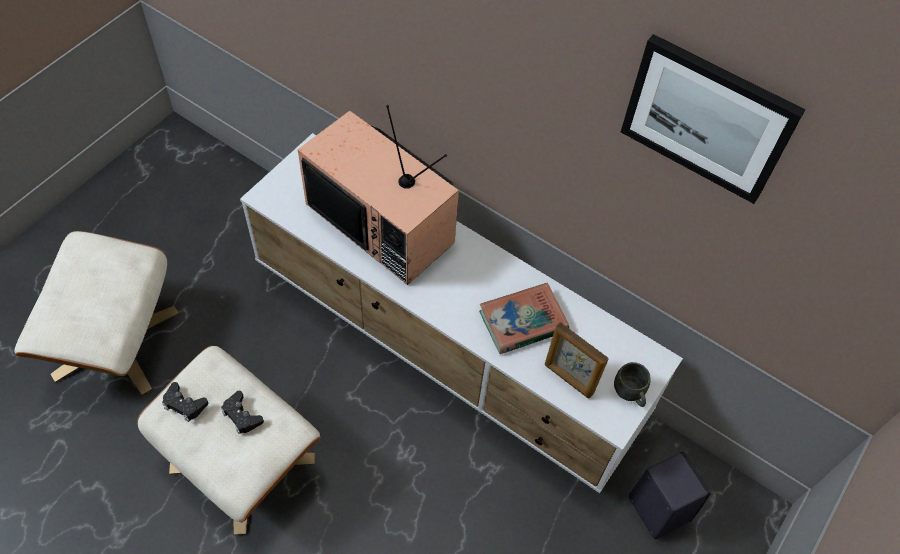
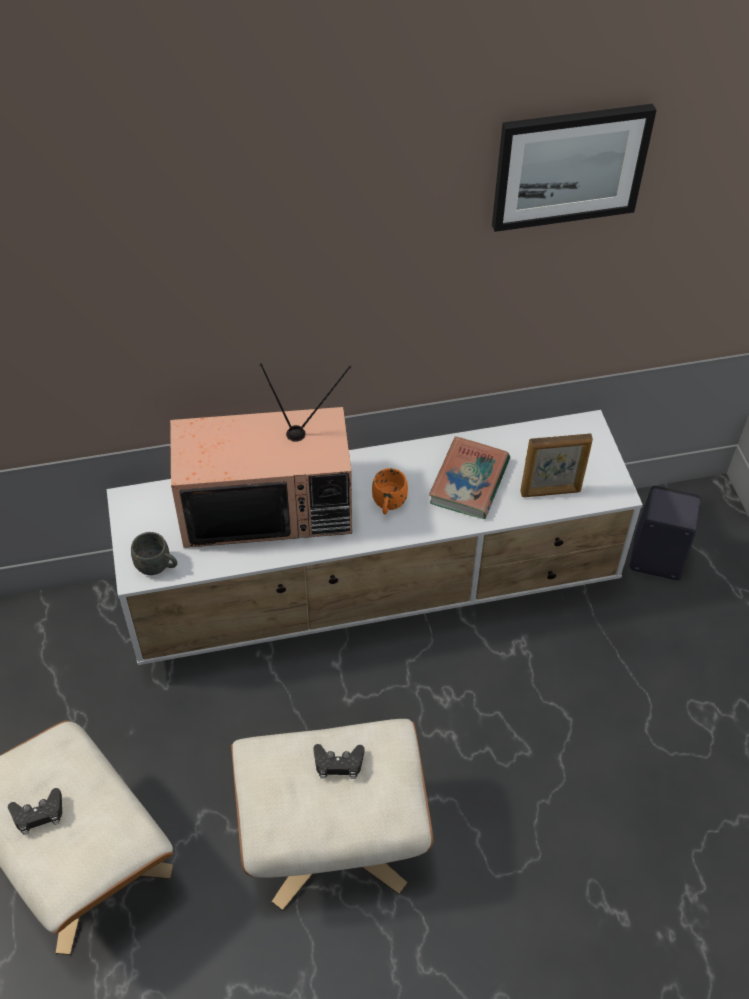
camera: 45 degrees left, 5 degrees down
(184, 404) = (281, 803): black game controller -> black game controller (38, 814)
(453, 288) = (388, 504): none -> orange mug
(630, 394) = (600, 463): grey mug -> grey mug (157, 566)

